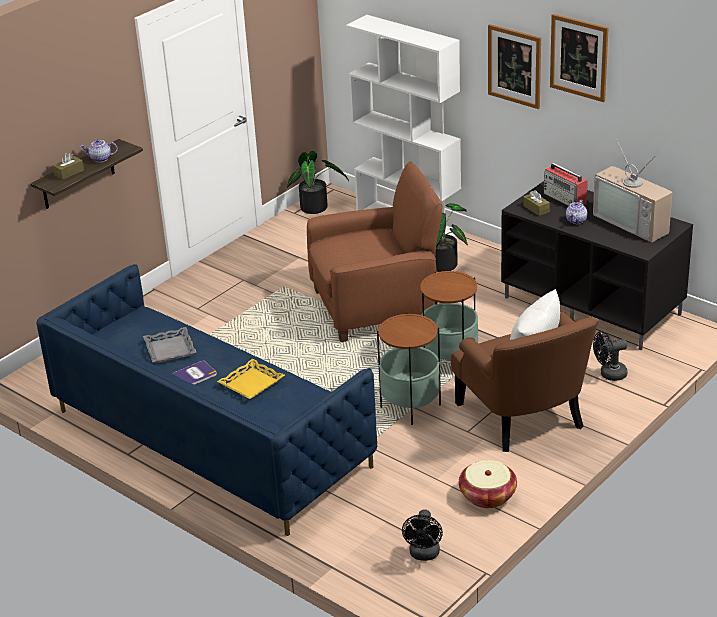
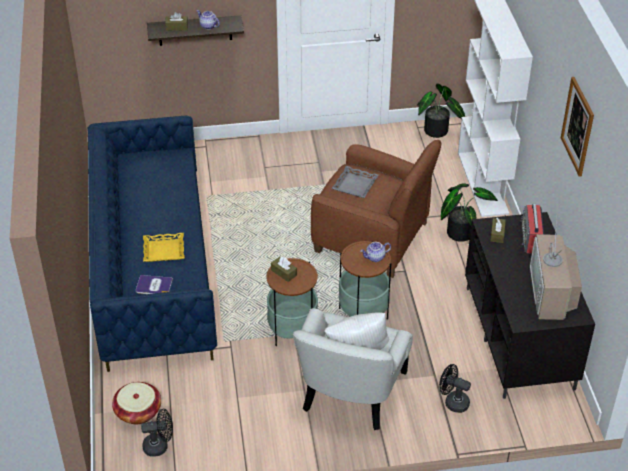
camera: 40 degrees right, 10 degrees up
(169, 349) = (154, 193): grey tray -> grey tray (354, 185)
(193, 375) = (142, 221): book -> book (154, 286)
(398, 331) = (284, 273): none -> brown tissue box
(424, 555) = (159, 446): black fan -> black fan turned 150 degrees counterclockwise
(487, 496) = (250, 434): basket -> basket (138, 411)
(514, 66) = (552, 103): picture -> none
(523, 416) = (351, 392): brown armchair -> white armchair
(576, 221) = (511, 263): teapot -> teapot (375, 258)

